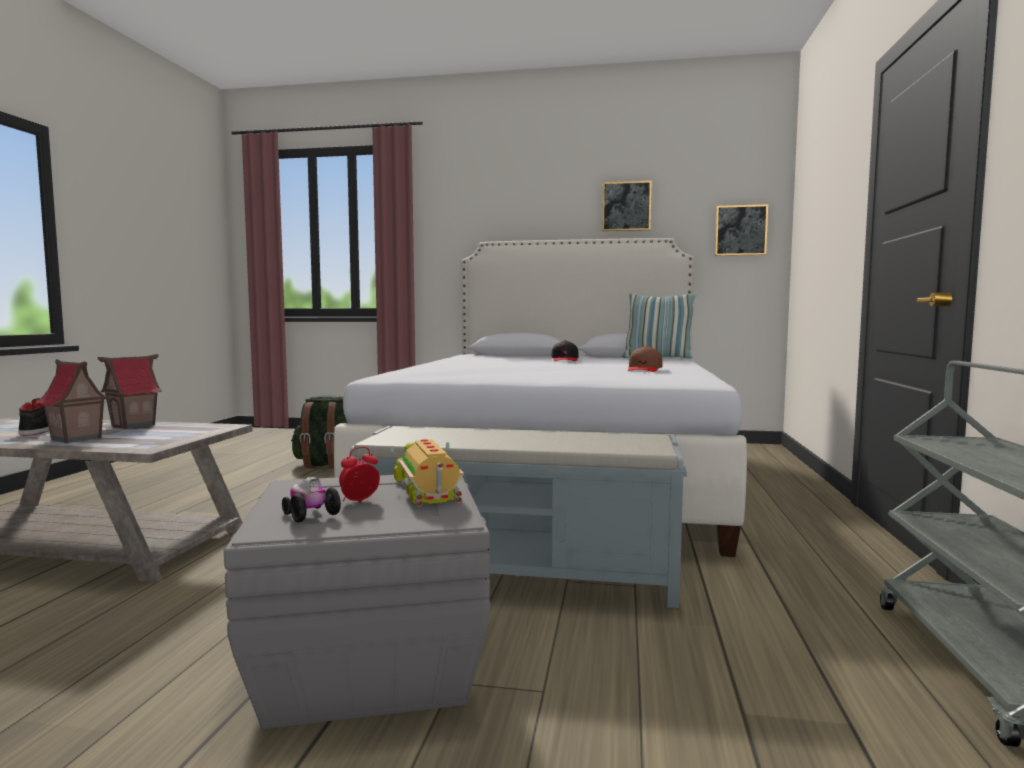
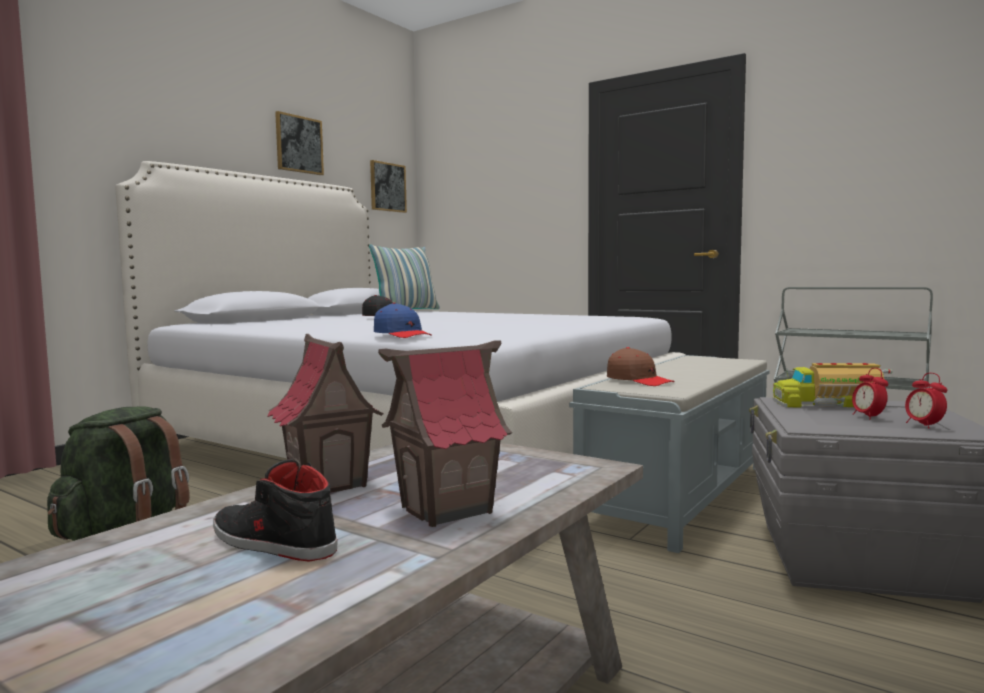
camera: 65 degrees left, 0 degrees up
(309, 515) = (924, 425): toy car -> alarm clock
(401, 369) = (402, 335): none -> blue cap
(644, 369) = (524, 316): brown cap -> brown cap (639, 381)

